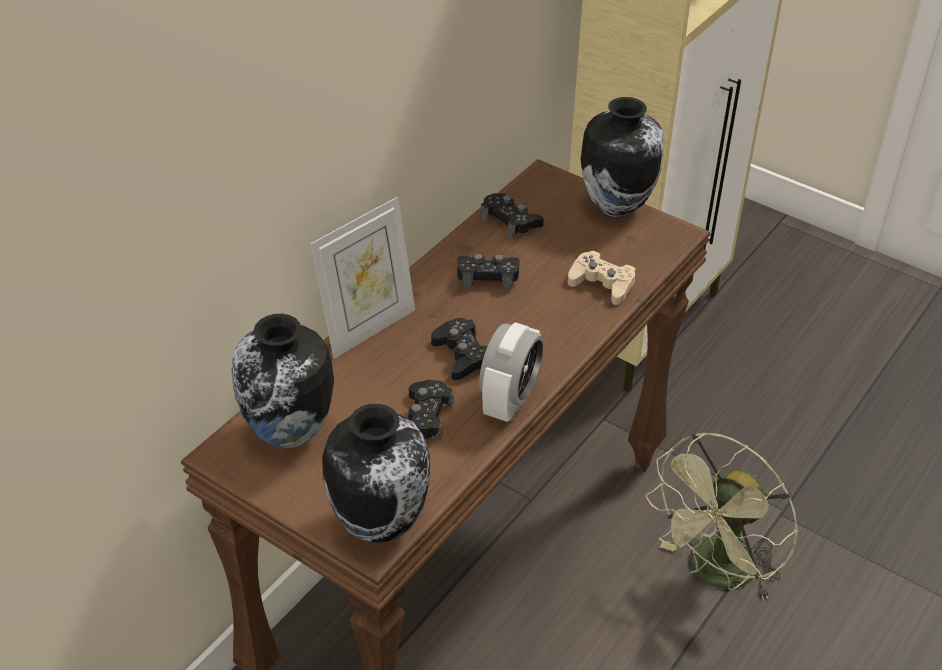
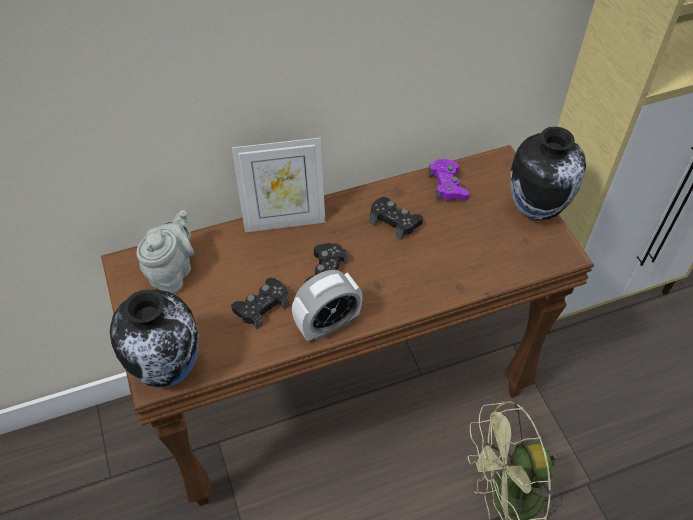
camera: 35 degrees right, 10 degrees up
(289, 435) = (173, 272): vase -> grey teapot
(510, 221) = (447, 185): black game controller -> purple game controller
(602, 283) = (471, 267): beige game controller -> none

